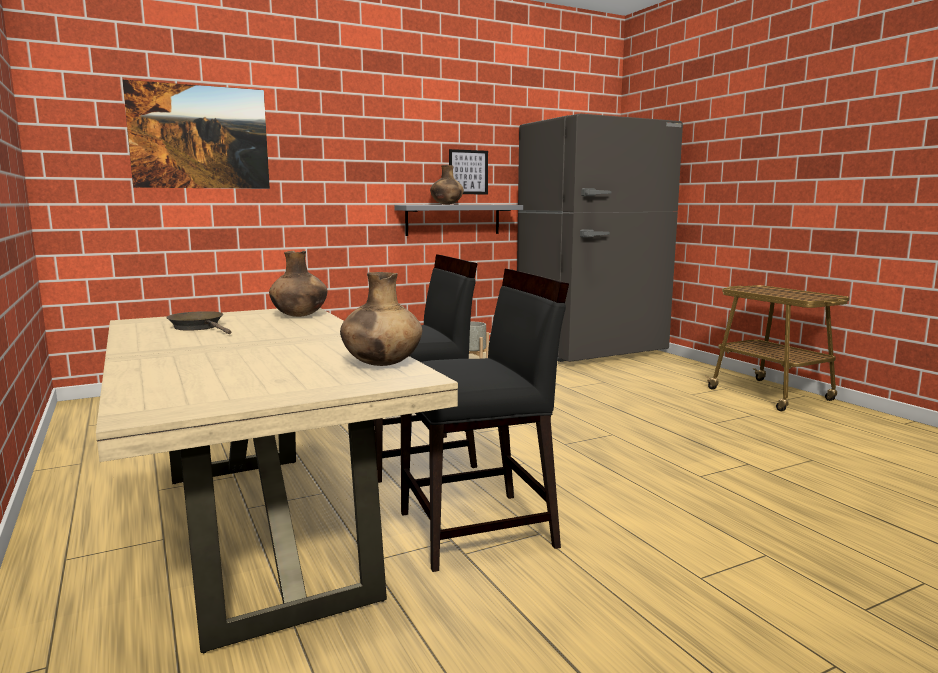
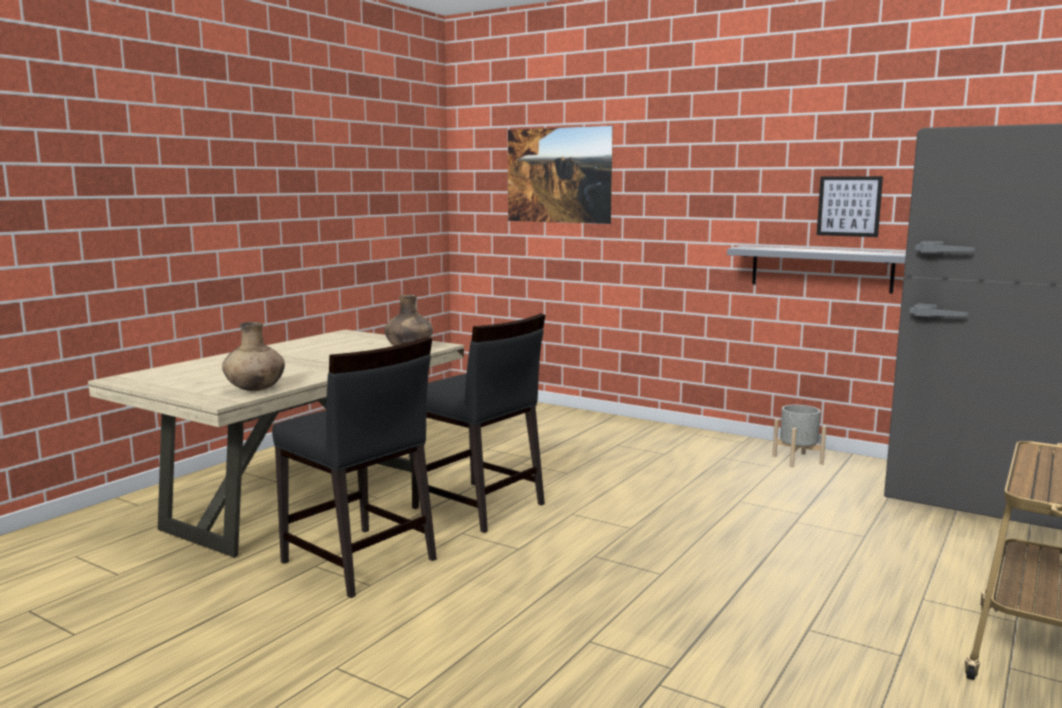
camera: 60 degrees right, 0 degrees up
(199, 327) = (339, 344): brown frying pan -> none
(446, 204) = (794, 249): brown vase -> none

